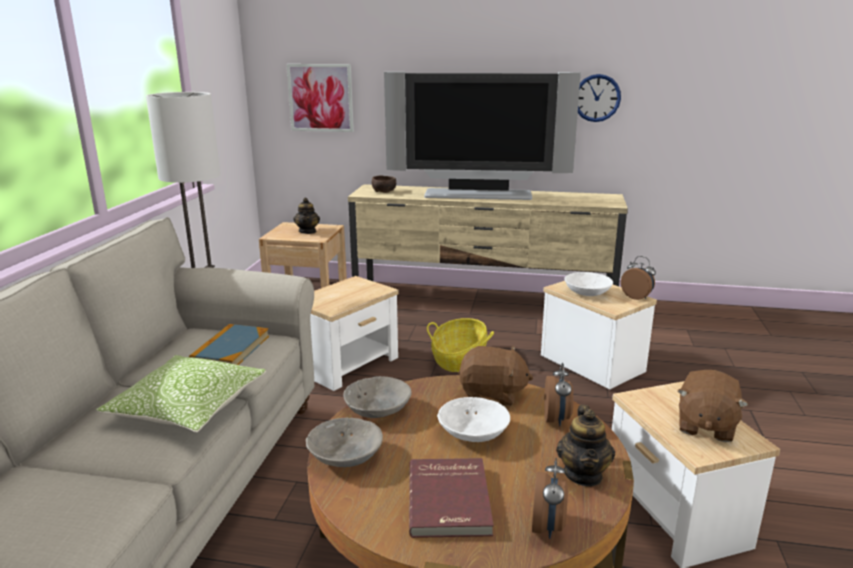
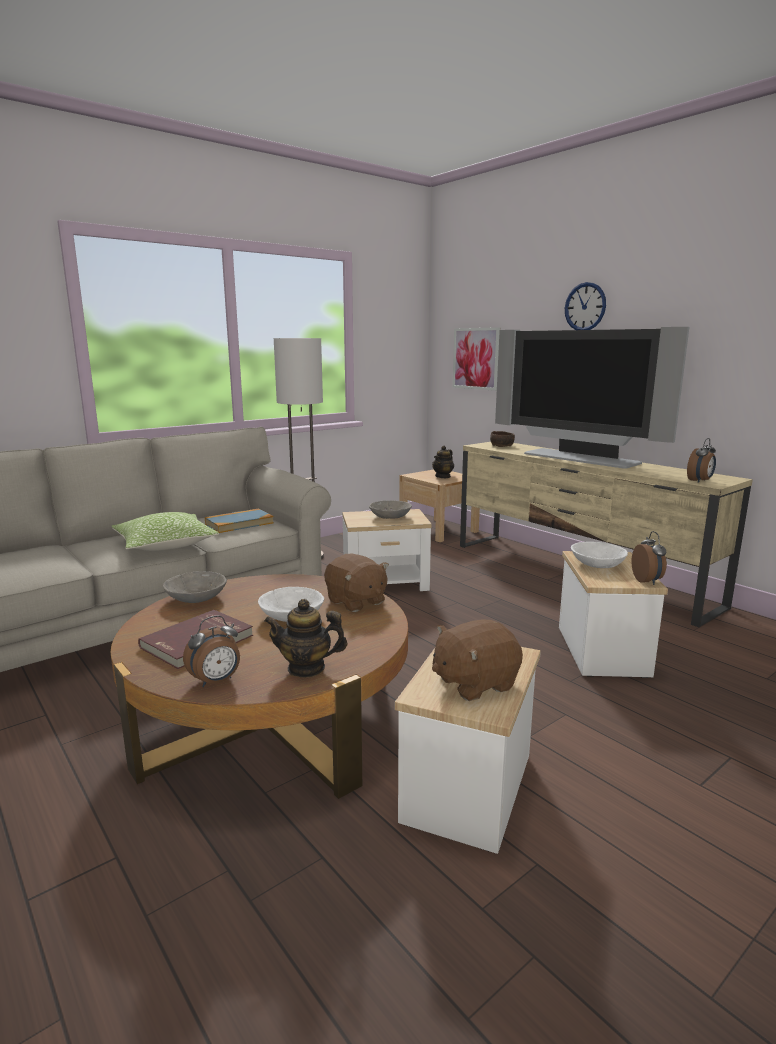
camera: 40 degrees right, 5 degrees down
(378, 409) = (266, 583): grey bowl -> grey bowl (391, 517)
(459, 359) = (478, 607): basket -> none
(557, 419) = (367, 632): alarm clock -> alarm clock (700, 481)
(583, 474) = (306, 668): teapot -> teapot turned 45 degrees clockwise
(597, 98) = (731, 360): wall clock -> wall clock (585, 307)

